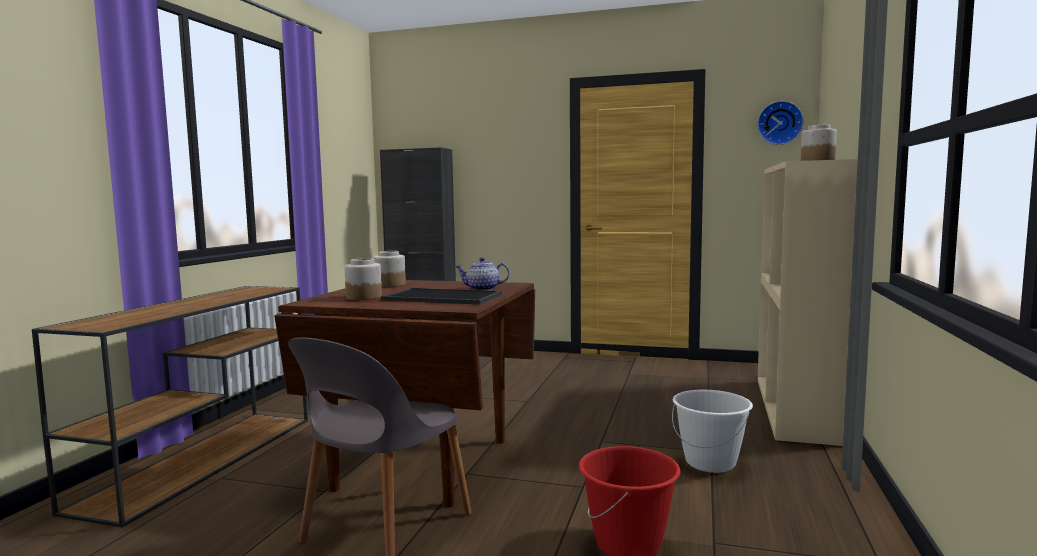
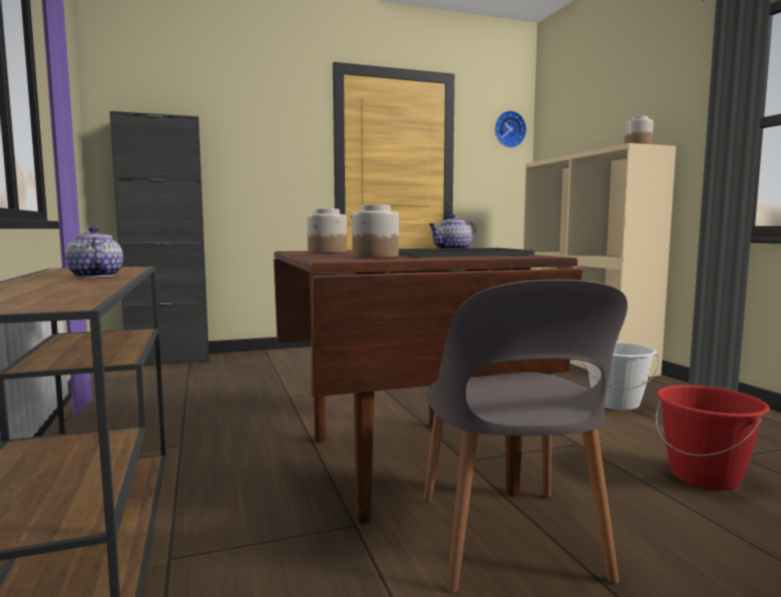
camera: 35 degrees left, 0 degrees up
(222, 299) = (95, 276): none -> teapot

